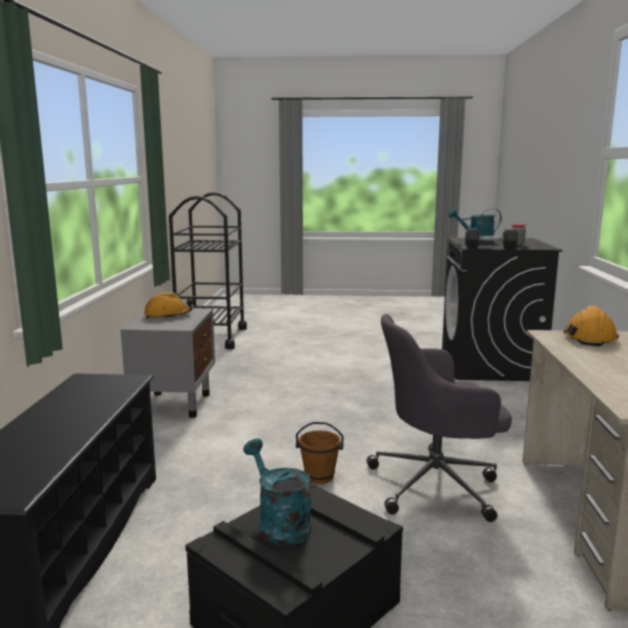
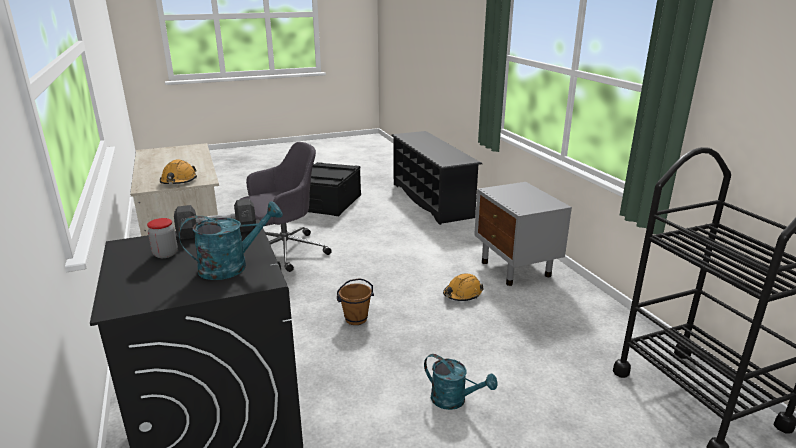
camera: 155 degrees right, 10 degrees up
(168, 315) = (530, 199): orange hard hat -> orange hard hat (462, 294)
(279, 524) = (335, 173): turquoise watering can -> turquoise watering can (454, 400)
(319, 477) = (355, 242): brown bucket -> brown bucket (356, 319)

